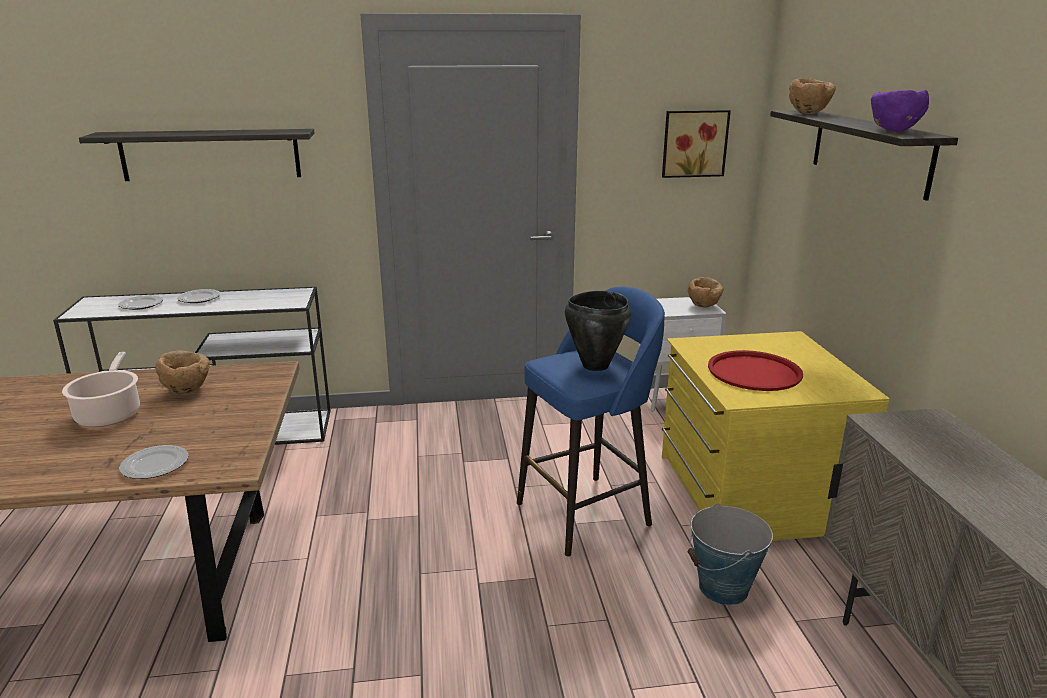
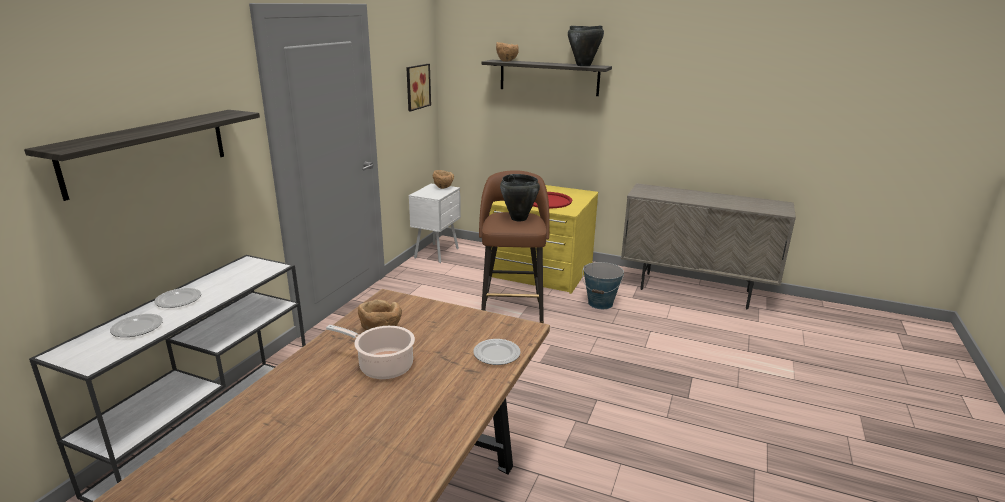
camera: 60 degrees left, 0 degrees up
(587, 513) = (512, 313): blue stool -> brown stool
(893, 130) = (583, 65): purple bowl -> black cooking pot

